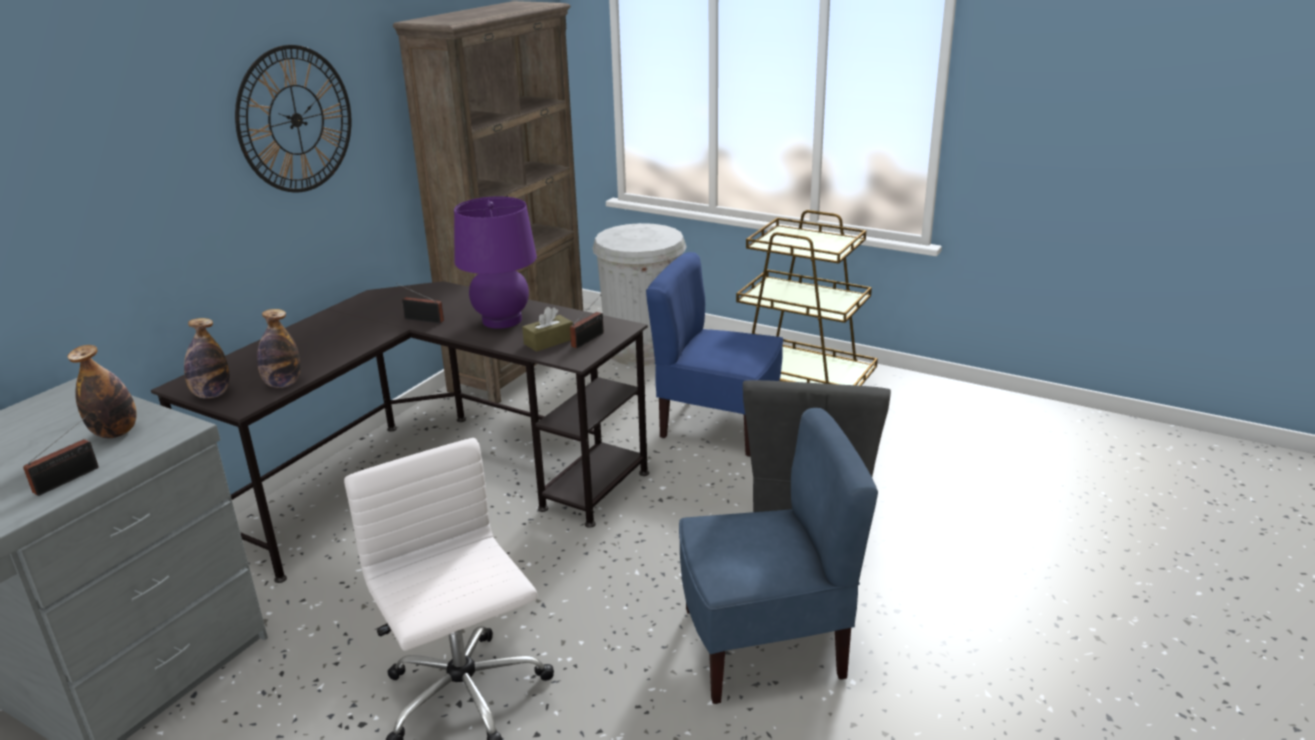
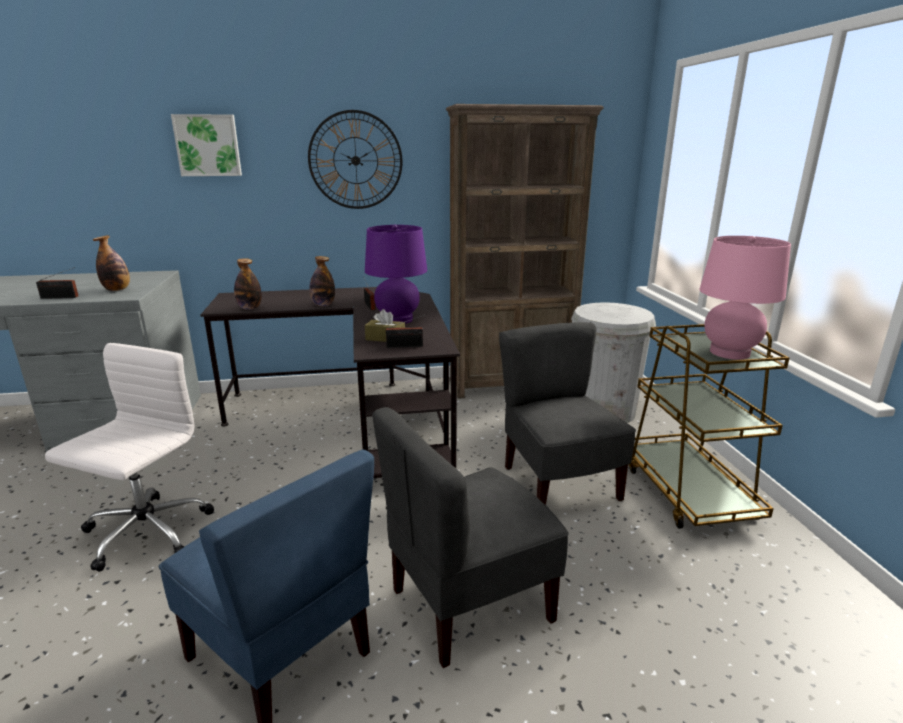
camera: 50 degrees right, 5 degrees down
(89, 145) = (208, 145): none -> picture
(212, 394) = (223, 302): bottle -> bottle (323, 305)
(718, 426) = (558, 484): blue chair -> grey chair
(819, 241) = (729, 352): none -> pink table lamp

